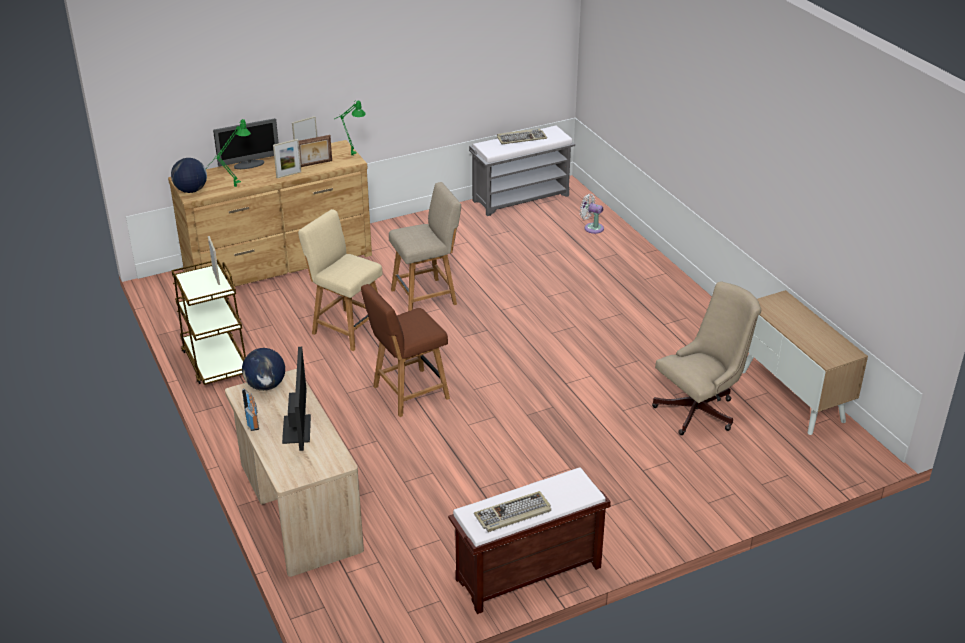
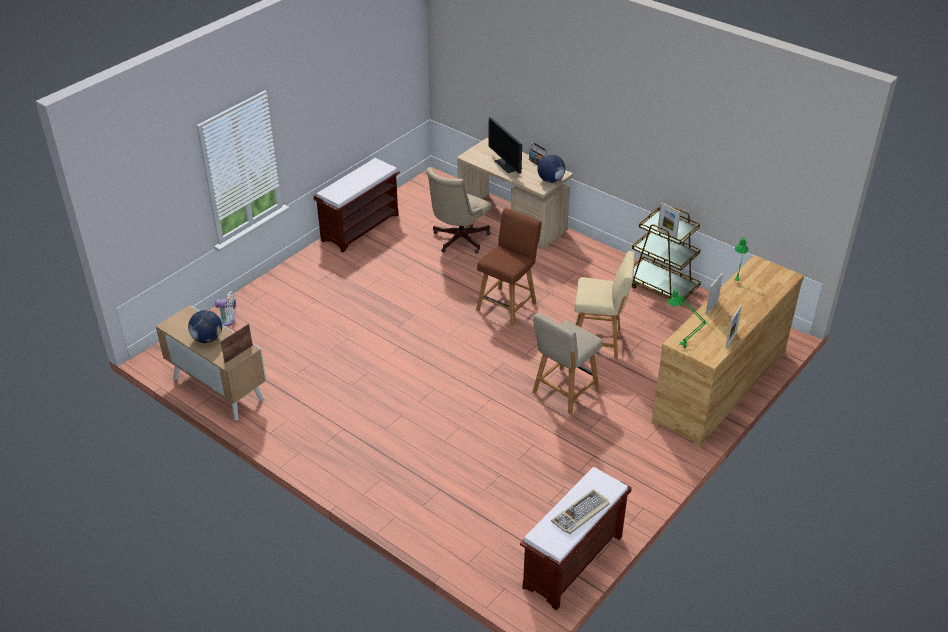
camera: 155 degrees right, 5 degrees up
(191, 190) = (765, 267): globe -> globe (207, 339)
(249, 165) = (758, 308): monitor -> none
(315, 164) = (704, 326): picture frame -> picture frame (238, 353)
(513, 514) = (362, 172): keyboard -> none
(521, 198) = (572, 563): grey bench -> brown bench
(591, 228) = (467, 538): white fan -> white fan (228, 320)
(700, 410) = (288, 355): beige office chair -> beige office chair (458, 240)

